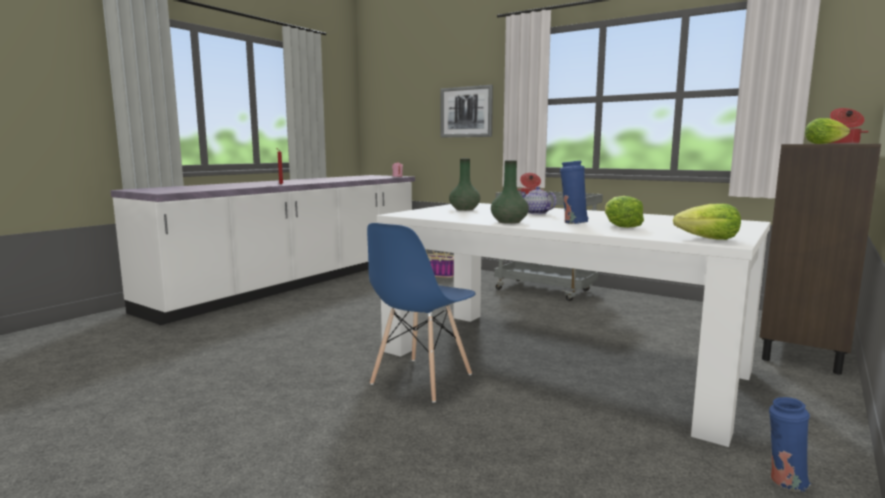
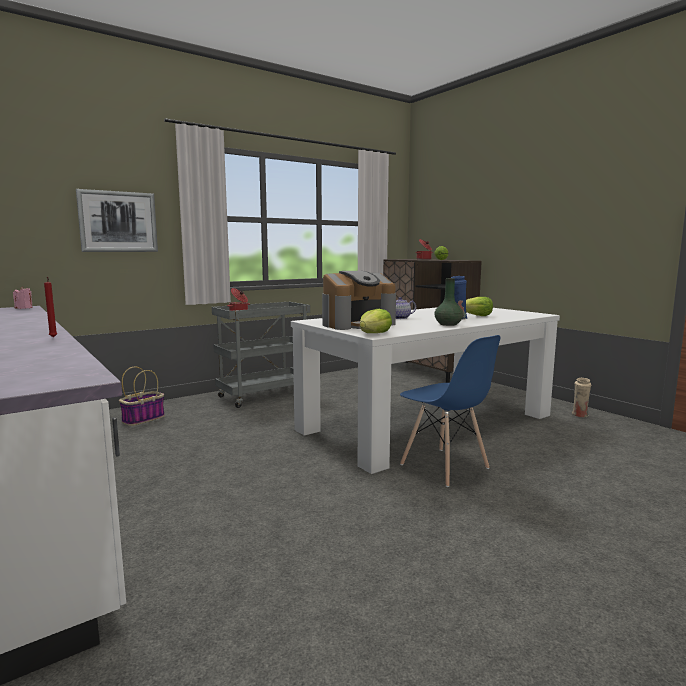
camera: 70 degrees left, 0 degrees up
(465, 209) = (358, 324): green vase -> coffee machine
(708, 239) = (531, 314): lettuce -> lettuce (374, 334)
(785, 481) = (580, 415): blue vase -> beige vase

